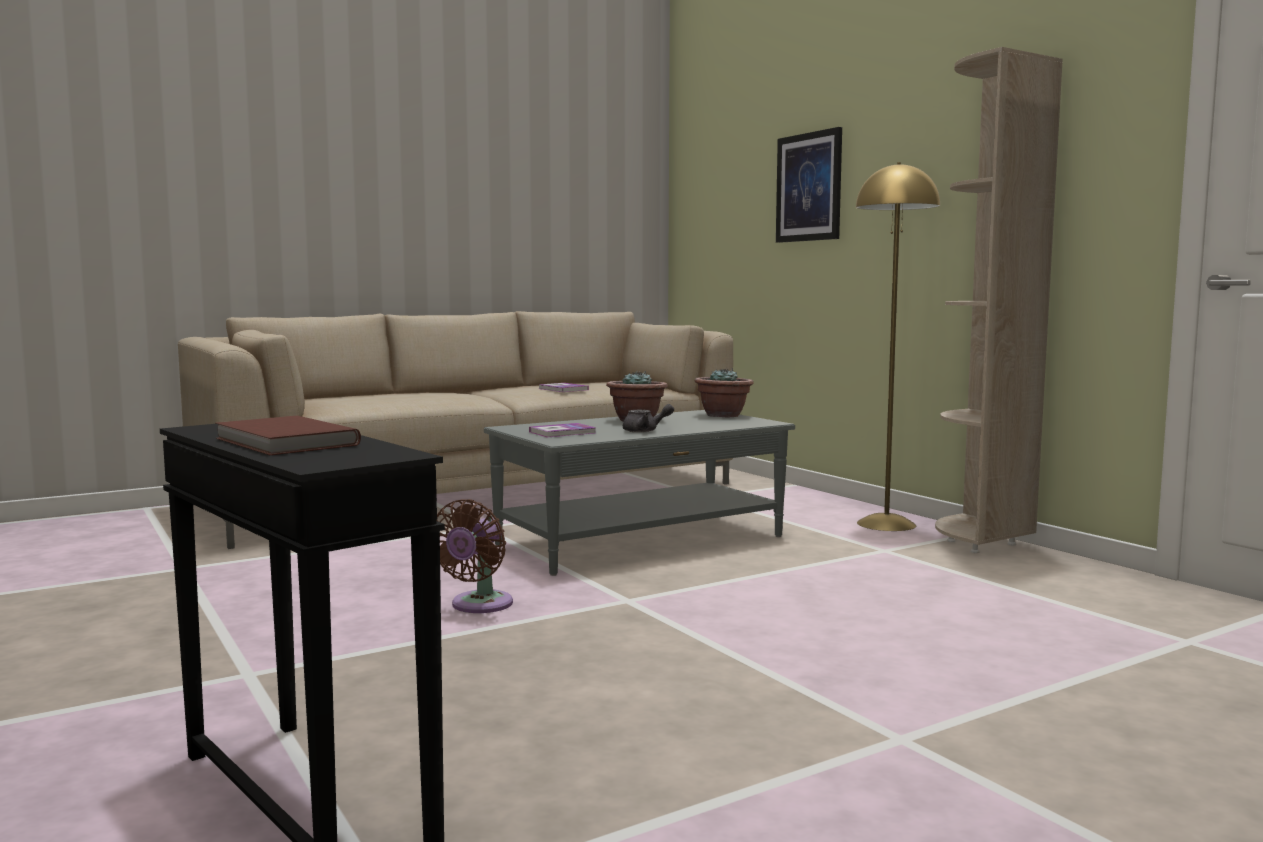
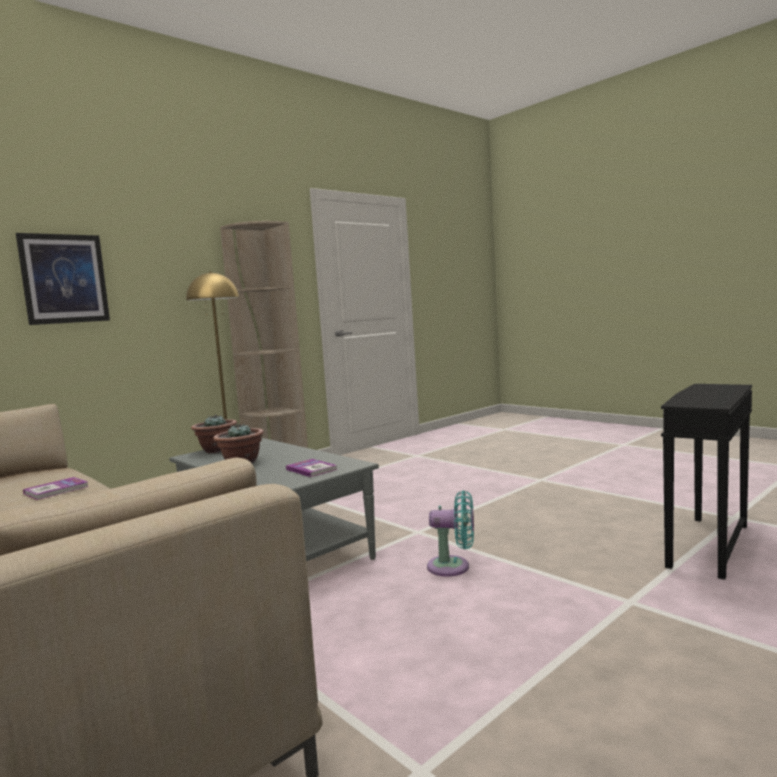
camera: 100 degrees left, 0 degrees up
(283, 442) = (714, 393): brown book -> none
(478, 605) = (453, 567): brown fan -> turquoise fan
(645, 431) = (301, 455): grey teapot -> none

